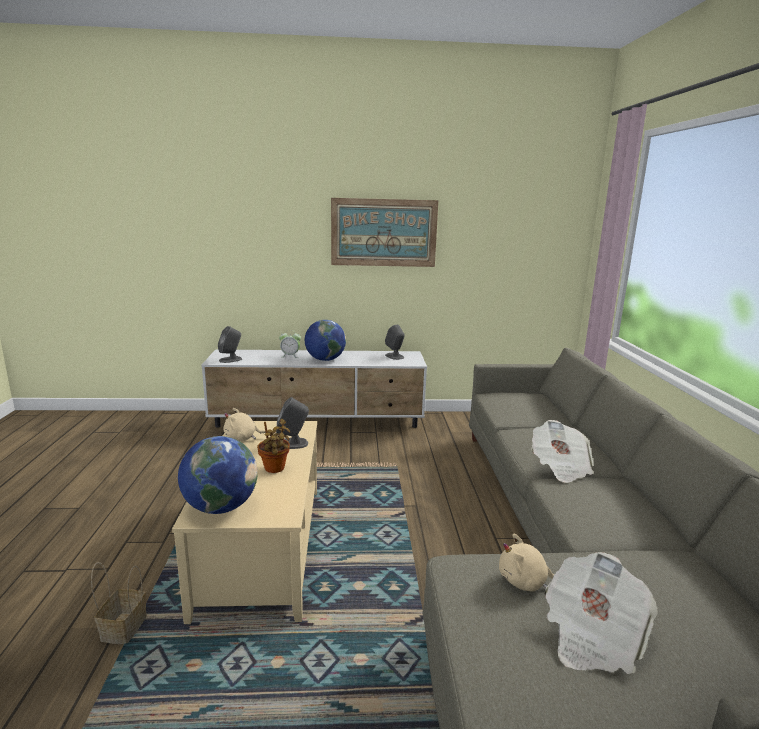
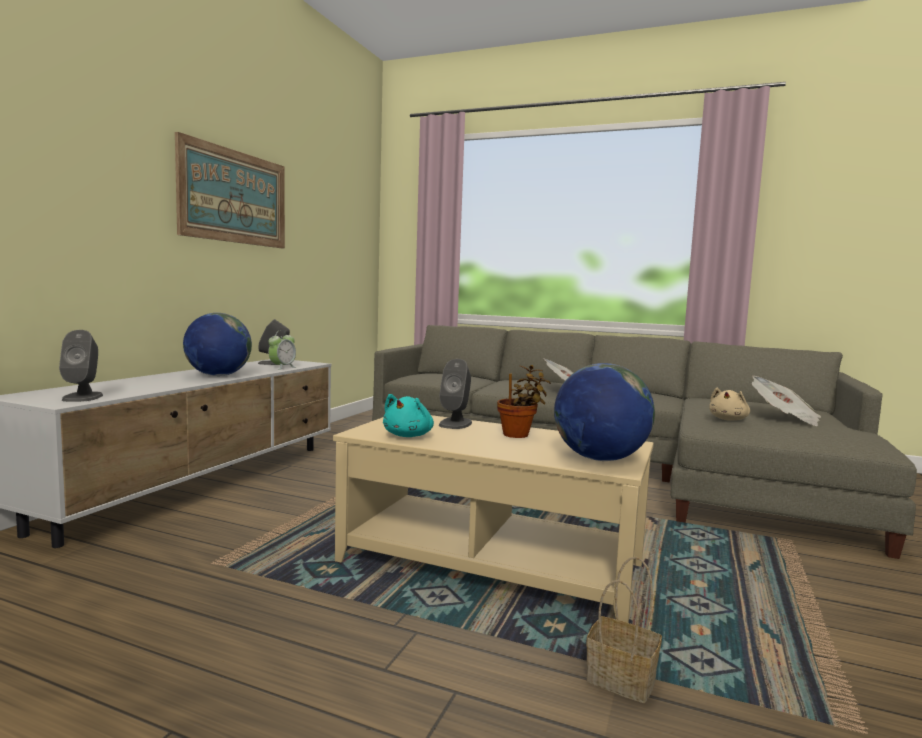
camera: 65 degrees left, 10 degrees down
(243, 438) = (409, 436): beige plush toy -> turquoise plush toy
(290, 356) = (157, 381): alarm clock -> alarm clock (282, 367)

